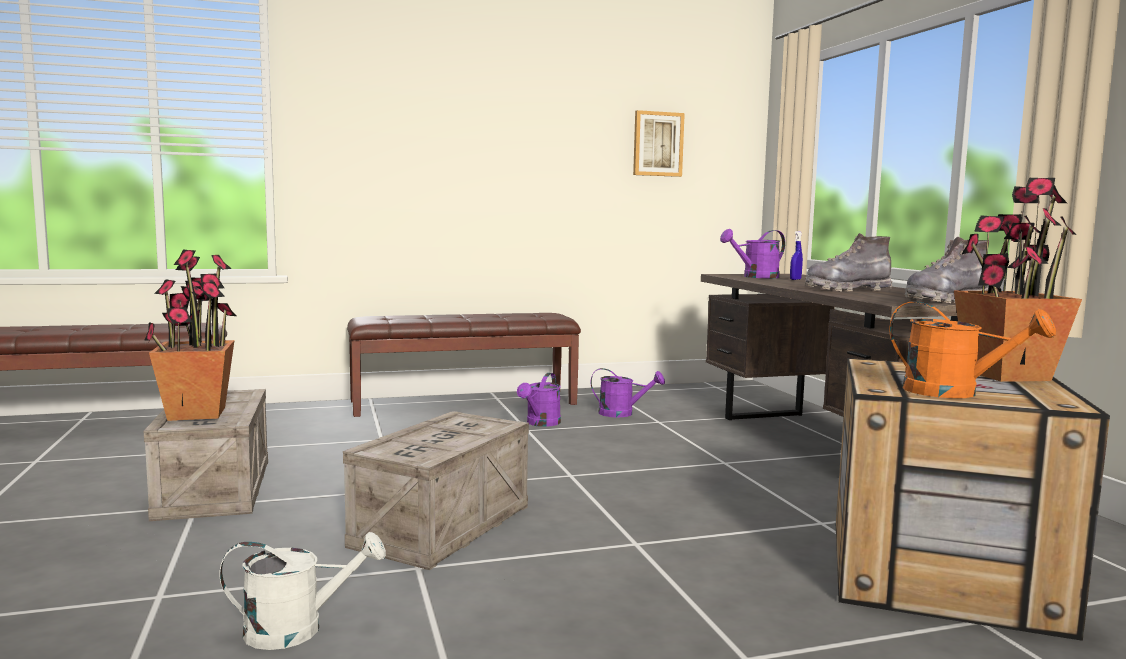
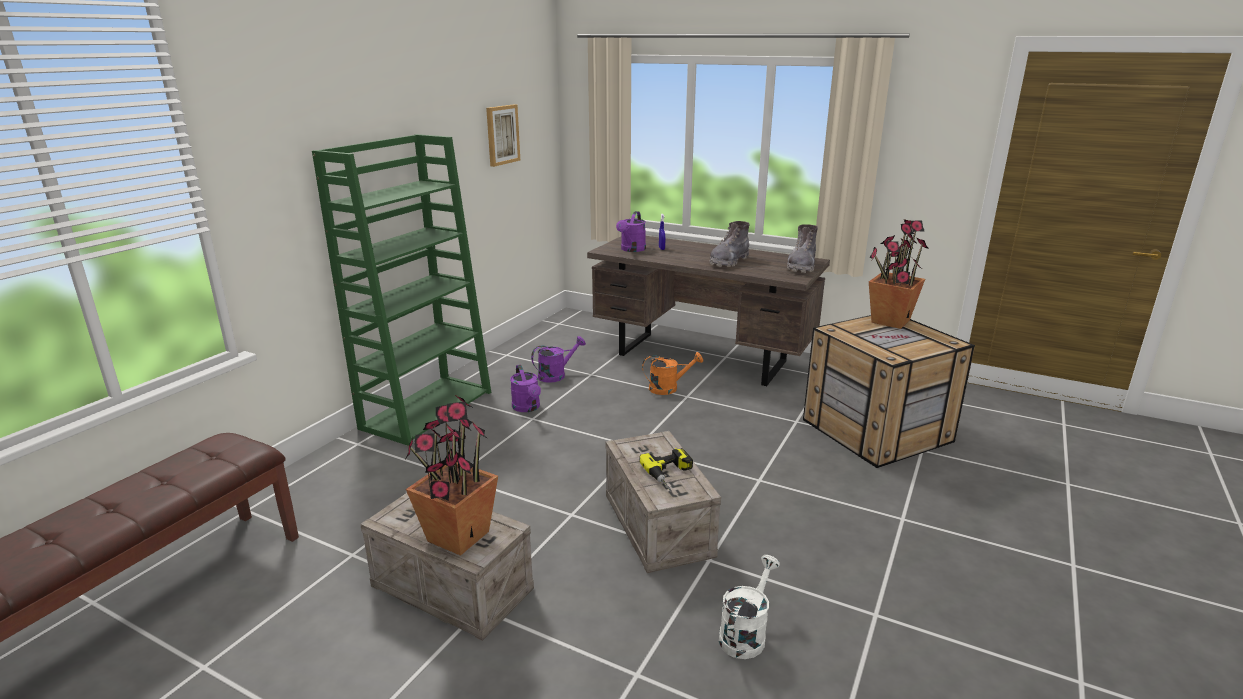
camera: 45 degrees left, 15 degrees up
(434, 442) = (672, 475): none -> power drill
(464, 402) = (427, 409): brown bench -> green bookcase
(954, 393) = (912, 348): orange watering can -> orange watering can (668, 388)

